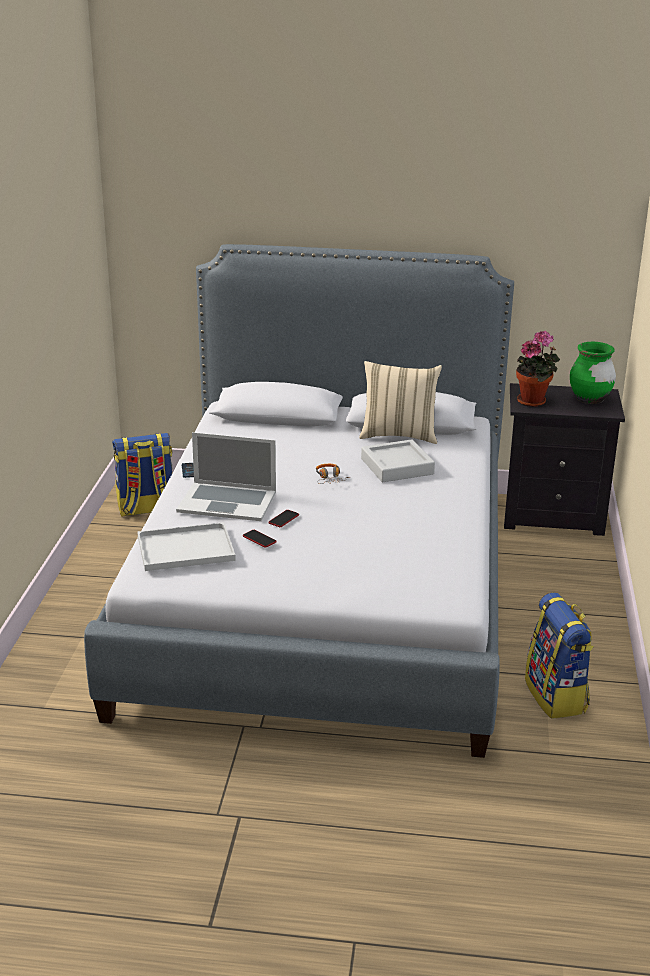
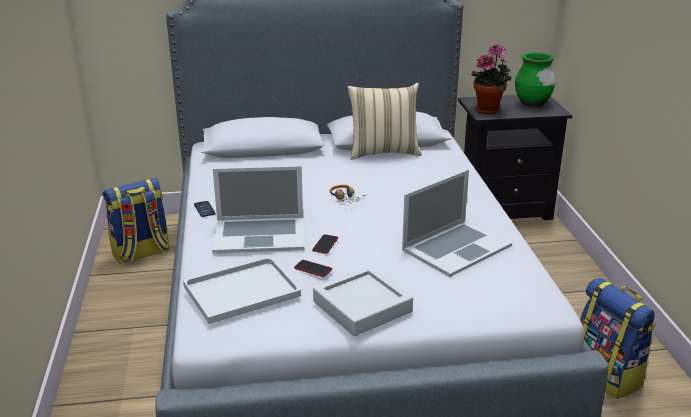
camera: 15 degrees left, 0 degrees up
(397, 466) = (400, 180): grey tray -> grey tray (362, 307)
(408, 540) = (456, 247): none -> laptop

